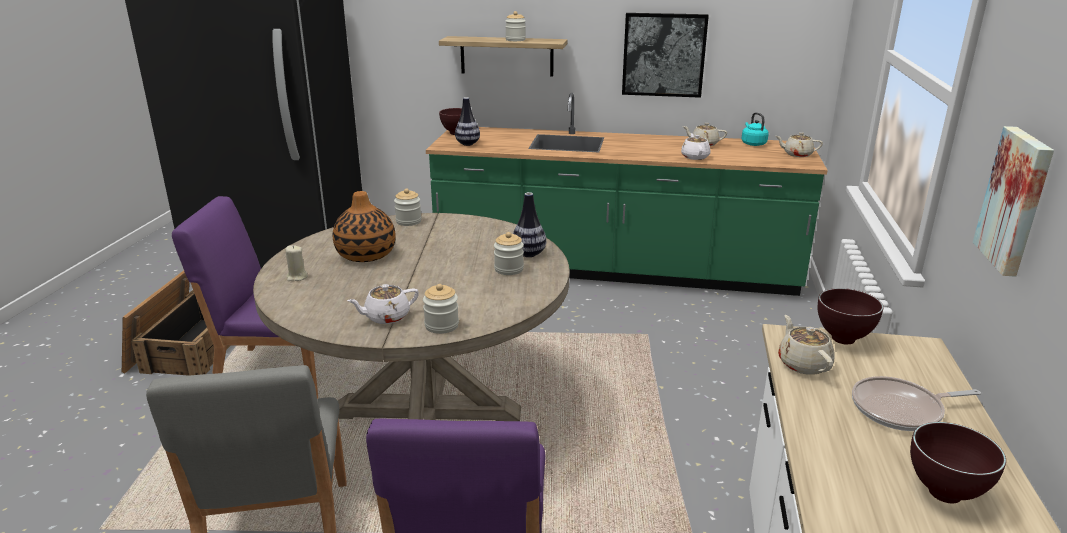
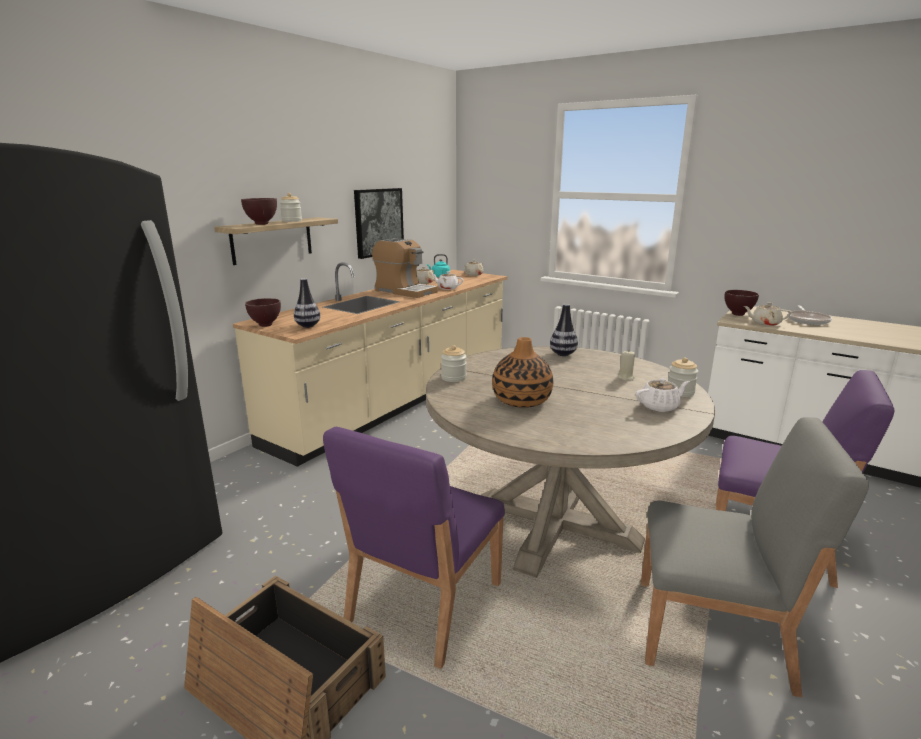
camera: 65 degrees left, 5 degrees down
(297, 277) = (556, 432): beige candle -> beige candle (626, 377)
(386, 317) = (660, 407): white teapot -> white teapot turned 105 degrees counterclockwise
(509, 269) = (587, 362): jar -> none
(615, 270) = (398, 400): green counter -> beige counter
(647, 145) = (405, 291): none -> coffee machine
(946, 495) = (876, 328): brown bowl -> brown bowl (262, 224)
(1016, 200) = (777, 224): picture -> none

